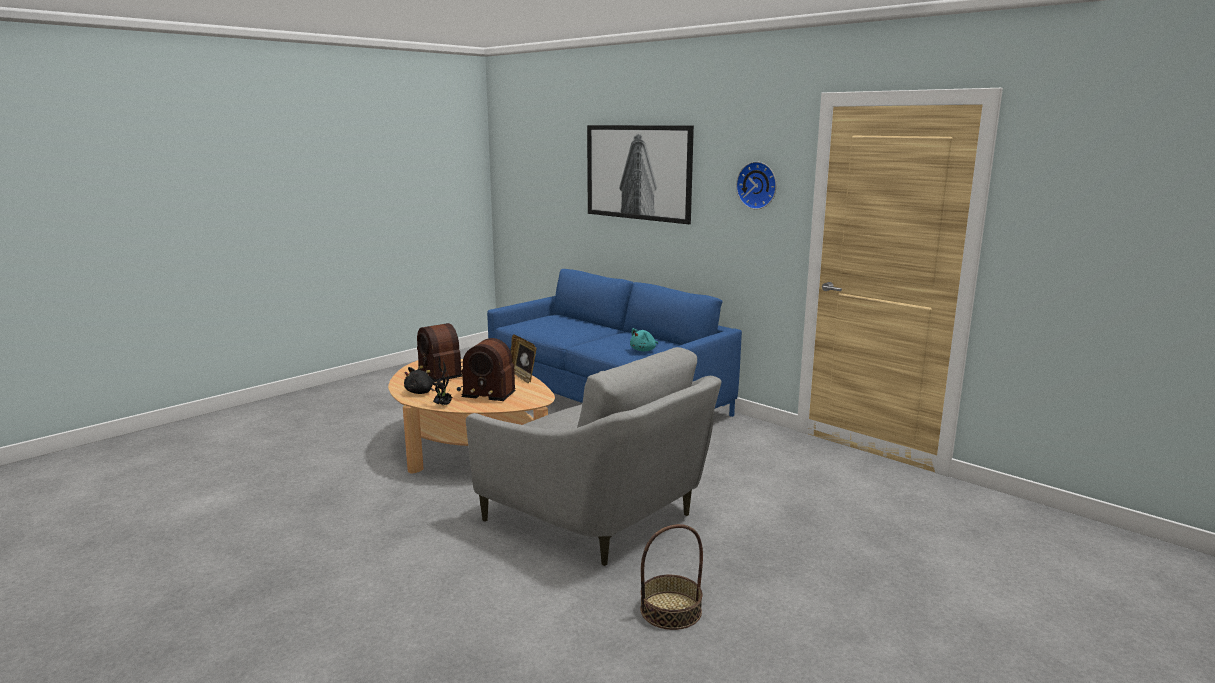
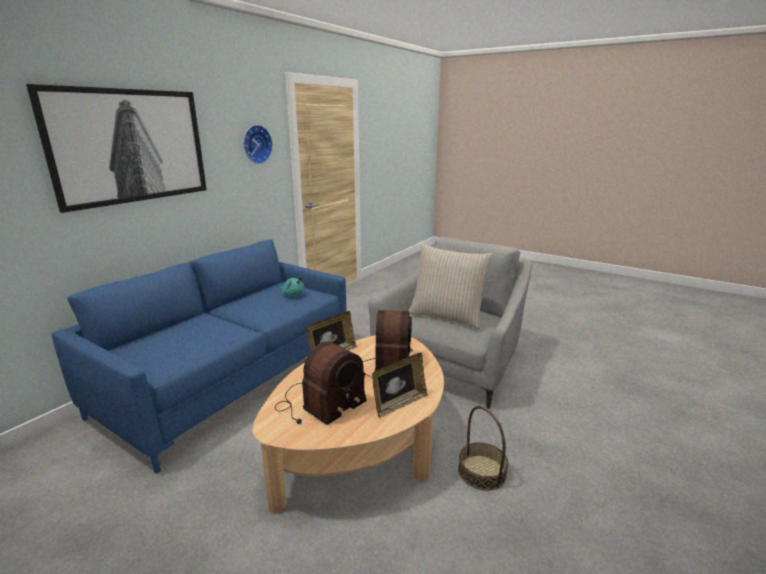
camera: 100 degrees left, 5 degrees up
(421, 392) = (399, 404): black plush toy -> picture frame
(443, 405) = (430, 381): potted plant -> none
(570, 422) = (447, 316): none -> beige pillow
(670, 610) = (529, 336): basket -> basket (482, 472)

